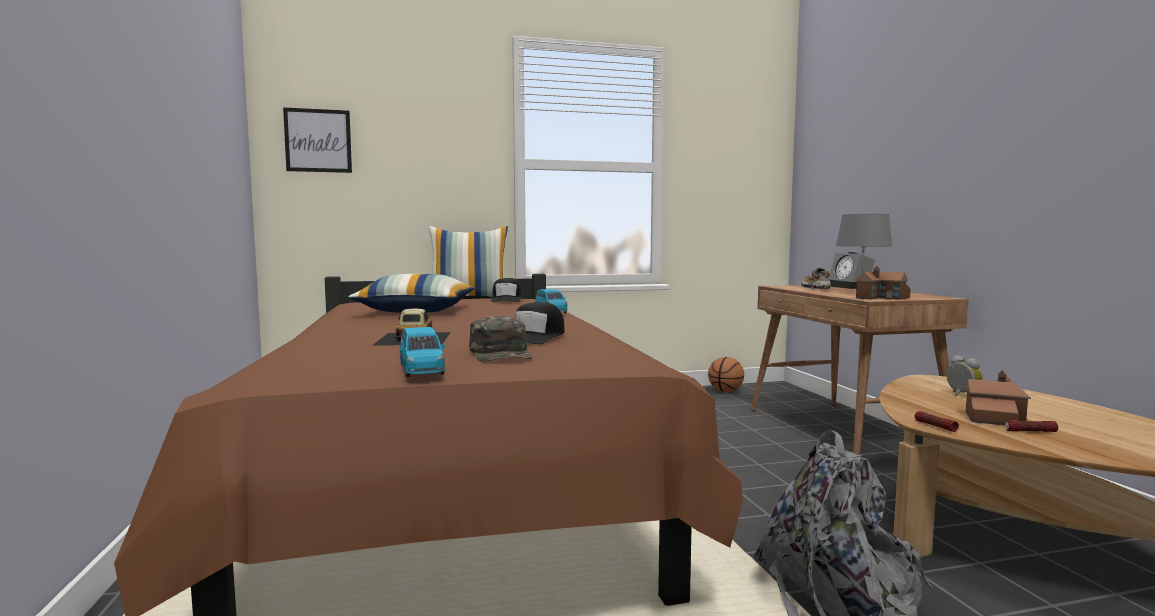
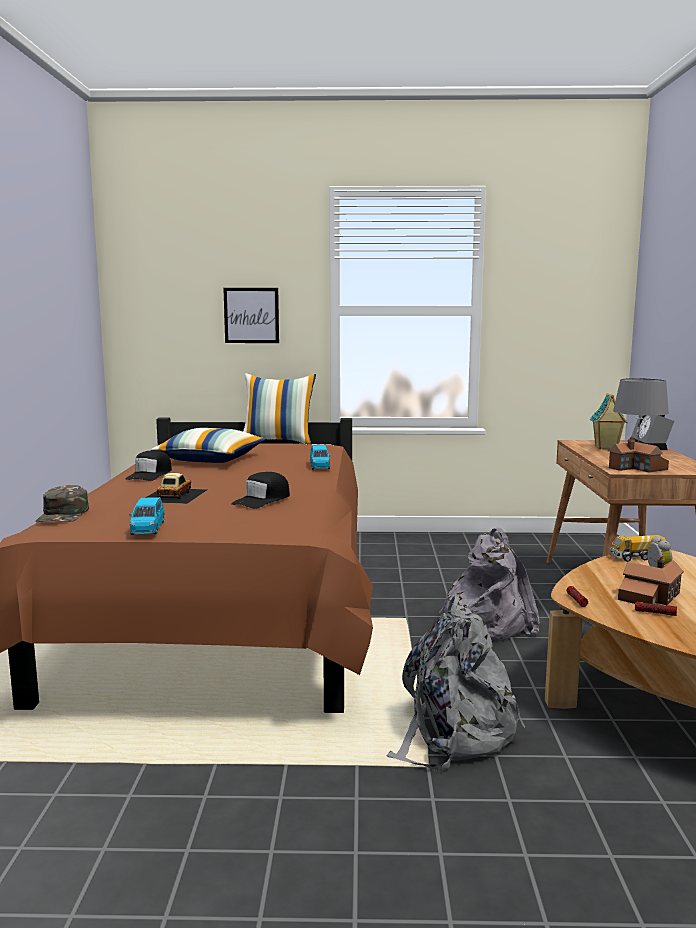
camera: 15 degrees right, 5 degrees up
(318, 140) = (155, 295): picture -> picture (251, 315)
(501, 353) = (217, 516): green cap -> green cap (63, 514)
(506, 299) = (303, 446): black cap -> black cap (150, 475)
(725, 391) = (540, 540): basketball -> none
(750, 472) = (486, 623): none -> grey backpack
(815, 288) = (606, 448): shoe -> toy house
(919, 384) = (636, 558): none -> toy truck

